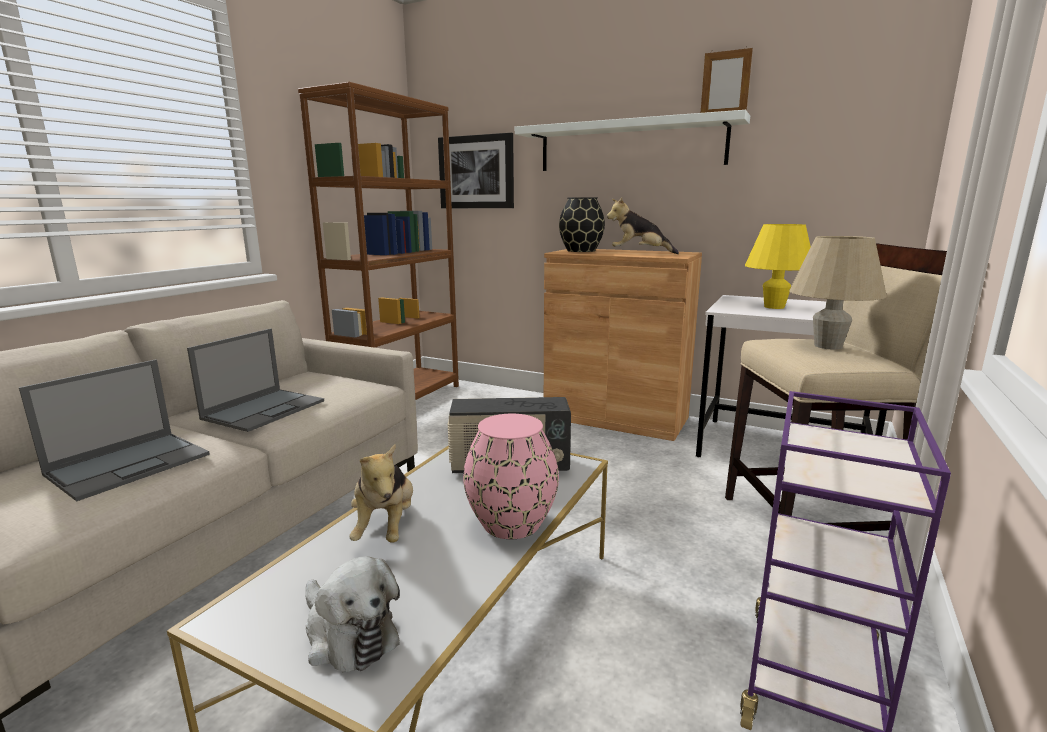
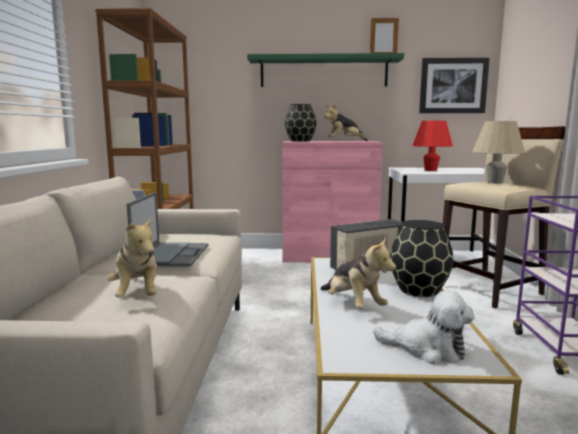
camera: 25 degrees left, 5 degrees down
(130, 464) = (137, 294): laptop -> plush toy
(476, 172) = (205, 86): picture -> picture (453, 86)
(512, 522) = (419, 290): pink vase -> black vase
(615, 417) = (328, 256): brown cabinet -> pink cabinet
(629, 146) = (323, 72): white shelf -> green shelf
(774, 307) = (430, 170): yellow table lamp -> red table lamp

